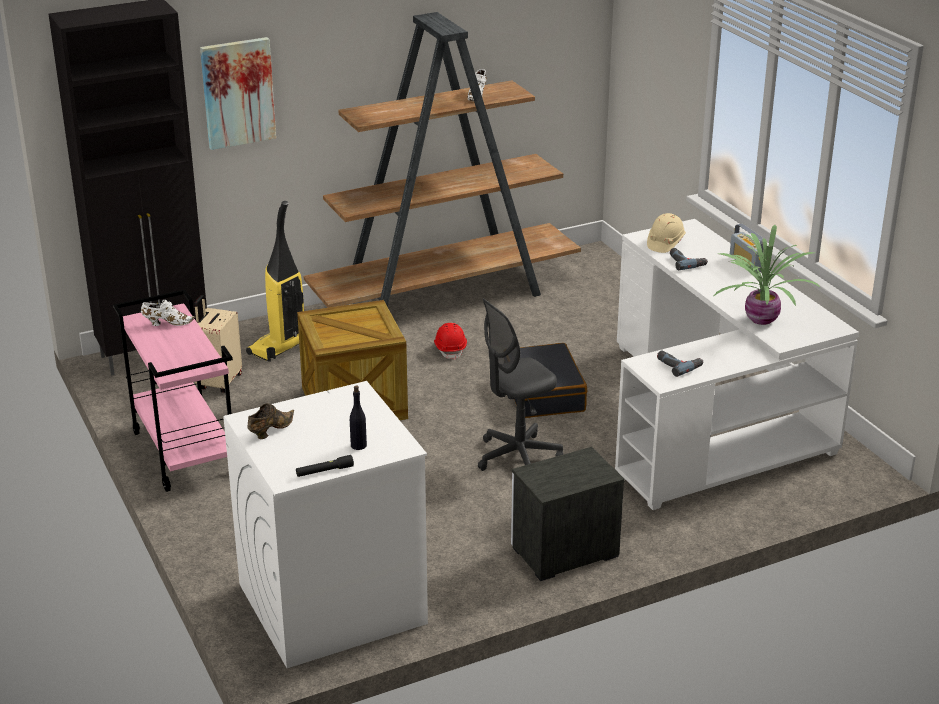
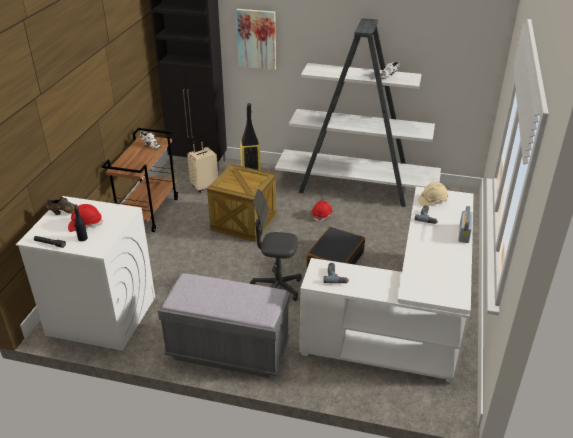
camera: 40 degrees right, 5 degrees up
(183, 452) = (148, 212): pink cart -> brown cart
(331, 431) = (85, 225): none -> red hard hat
(445, 296) = (356, 187): brown bookcase -> white bookcase
(563, 551) = (228, 351): nightstand -> grey bench
(759, 319) = (417, 271): potted plant -> none

